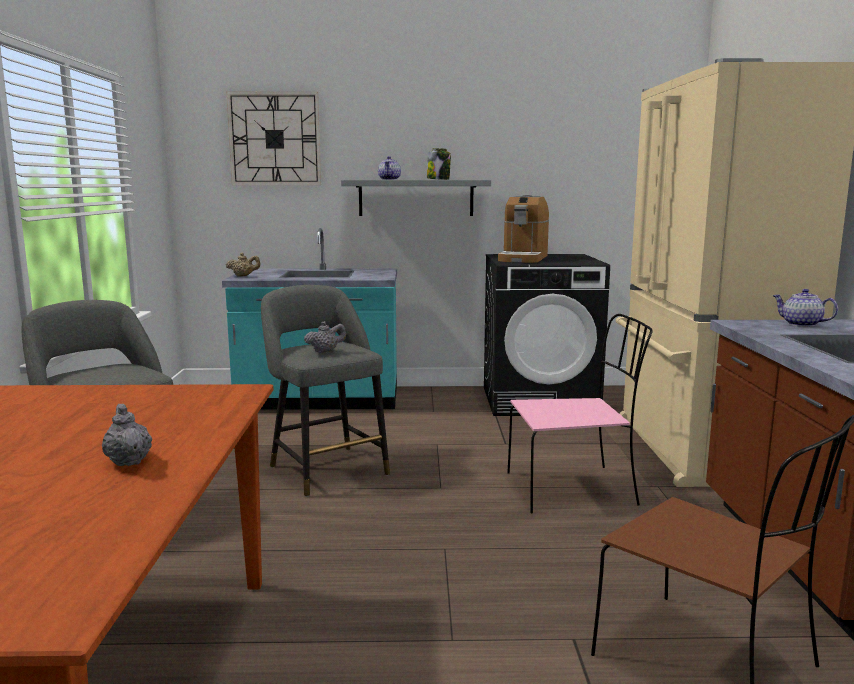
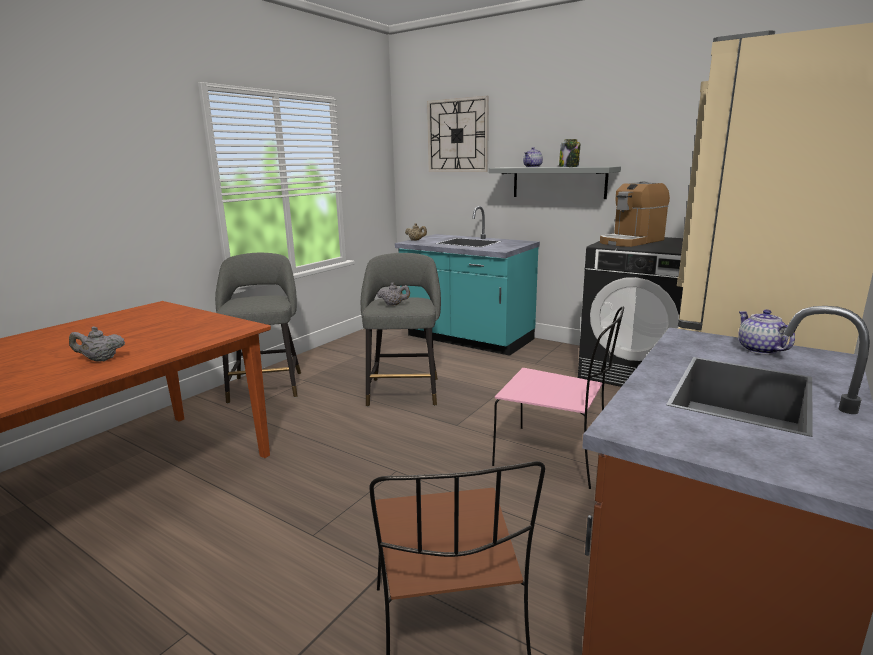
camera: 35 degrees right, 5 degrees up
(128, 461) = (100, 360): grey teapot -> grey teapot turned 105 degrees counterclockwise

